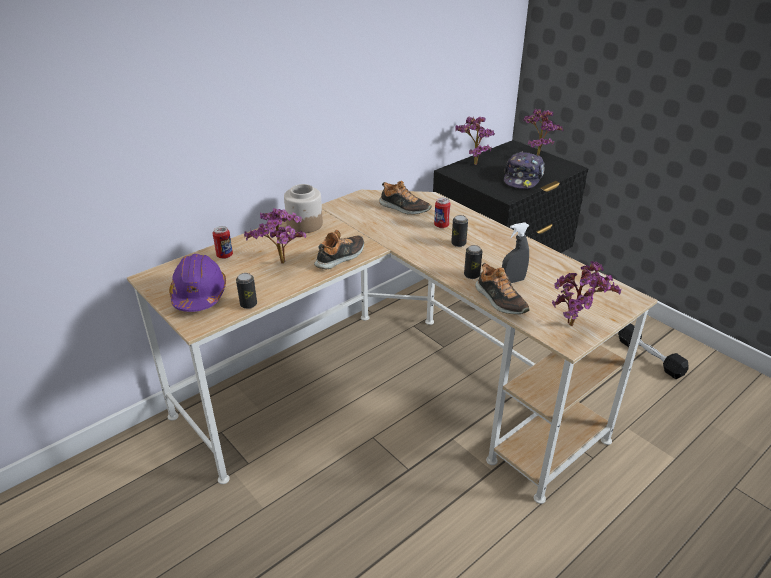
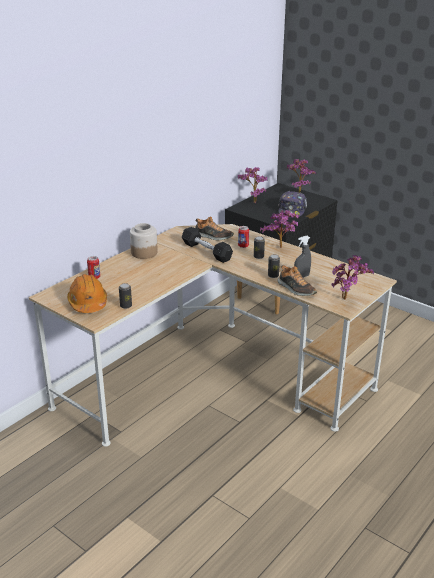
camera: 10 degrees left, 5 degrees down
(199, 294) = (88, 303): purple hard hat -> orange hard hat
(282, 265) = (138, 280): potted plant -> potted plant (281, 249)
(341, 257) = (179, 272): shoe -> none
(650, 357) = (397, 334): black dumbbell -> black dumbbell (206, 251)

